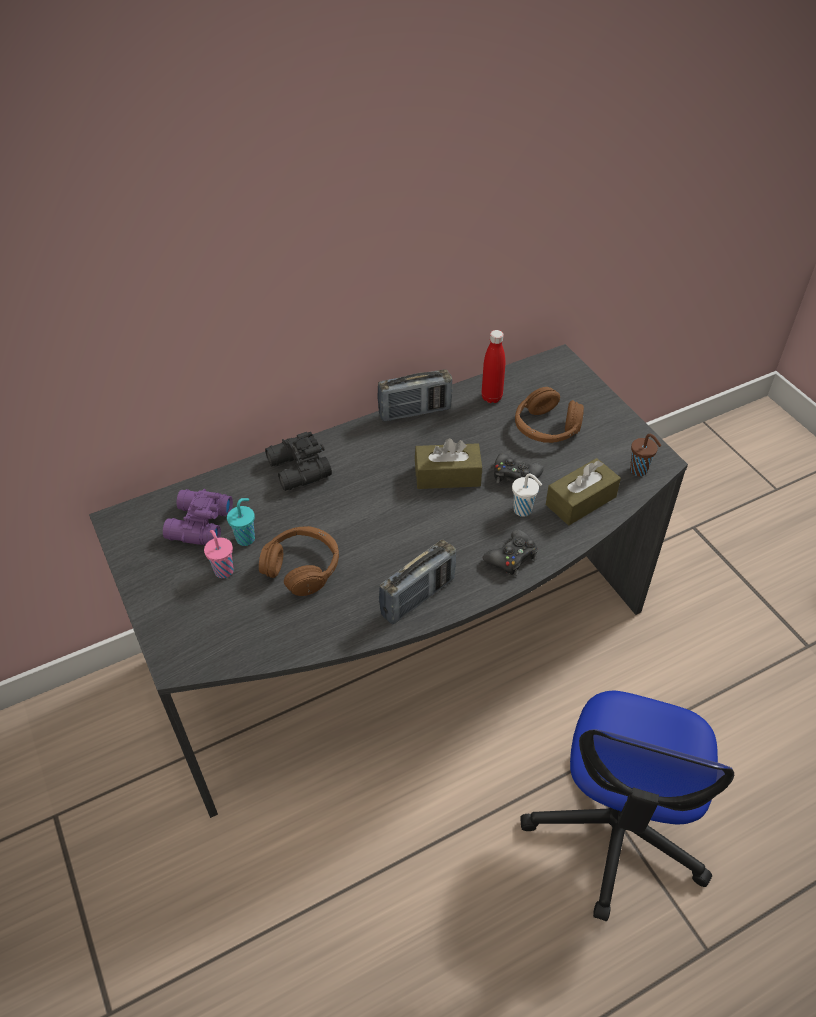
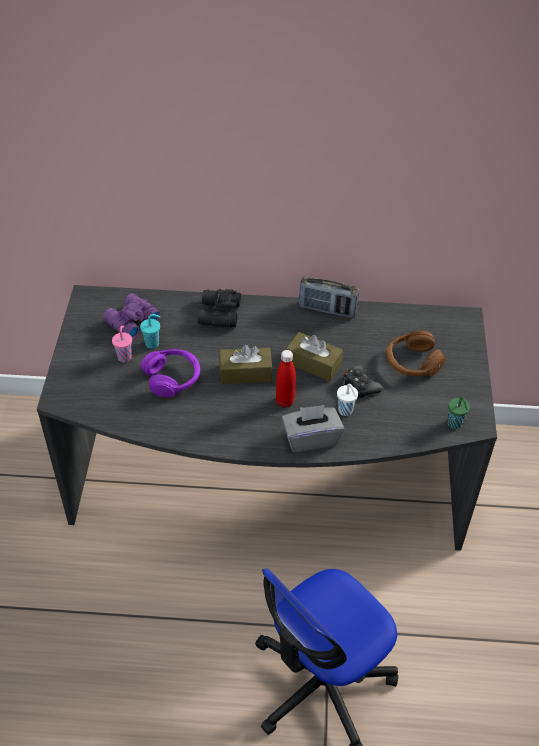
camera: 30 degrees right, 0 degrees up
(302, 567) = (172, 378): brown headphones -> purple headphones
(418, 597) = (228, 432): radio -> none
(491, 397) = (391, 323): red bottle -> red bottle (285, 401)
(512, 557) = (311, 438): black game controller -> grey tissue box
(581, 501) = (392, 424): brown tissue box -> brown tissue box (245, 373)
(639, 471) = (455, 424): brown cup -> green cup

